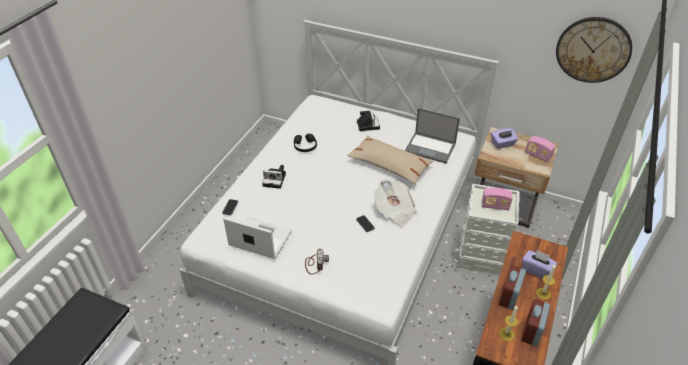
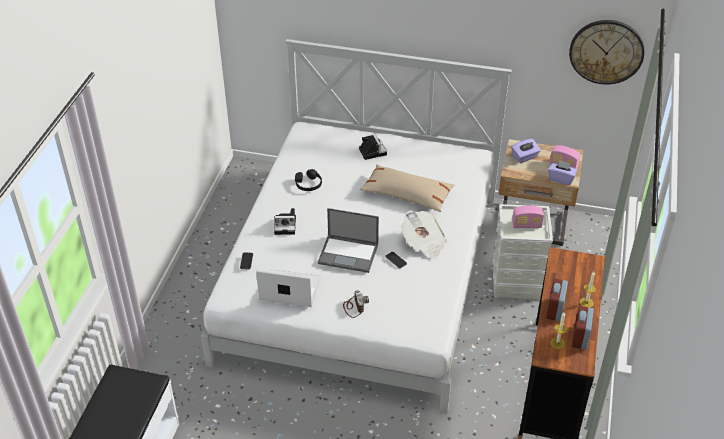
camera: 10 degrees left, 0 degrees up
(431, 148) = (448, 170): laptop -> laptop (349, 254)
(536, 270) = (577, 282): purple tissue box -> purple tissue box (561, 179)

